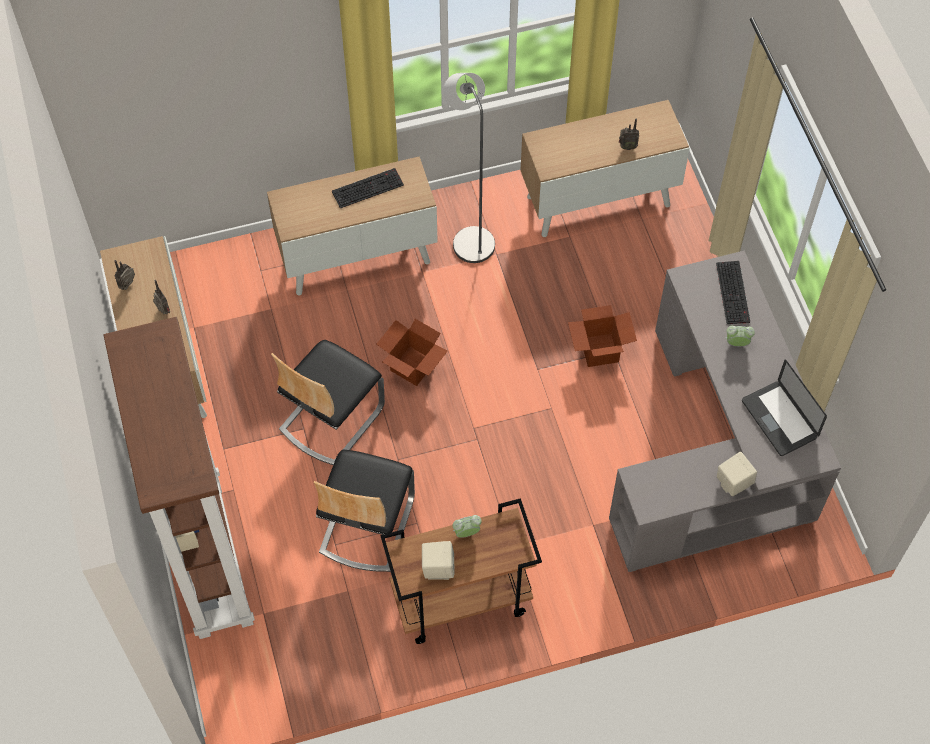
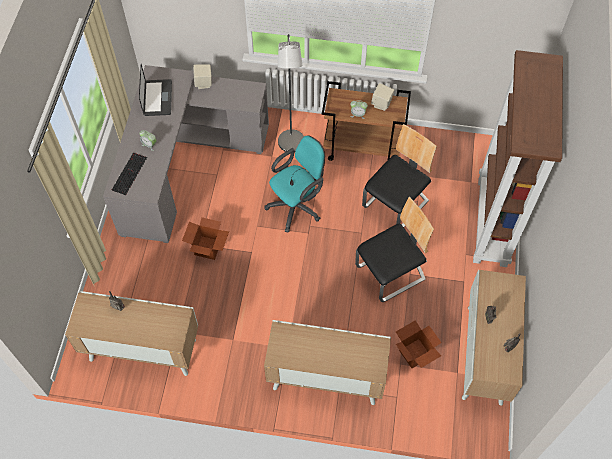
camera: 155 degrees left, 0 degrees up
(368, 187) = (312, 355): keyboard -> none
(412, 366) = (325, 285): cardboard box -> cardboard box (415, 353)
(469, 239) = (244, 358): grey floor lamp -> grey floor lamp (291, 146)
(511, 462) = (297, 205): none -> turquoise office chair

